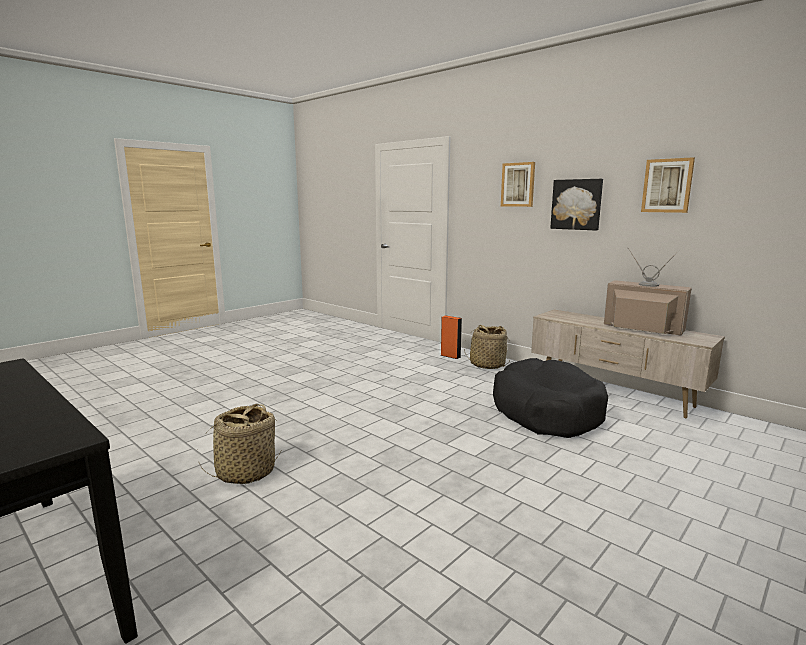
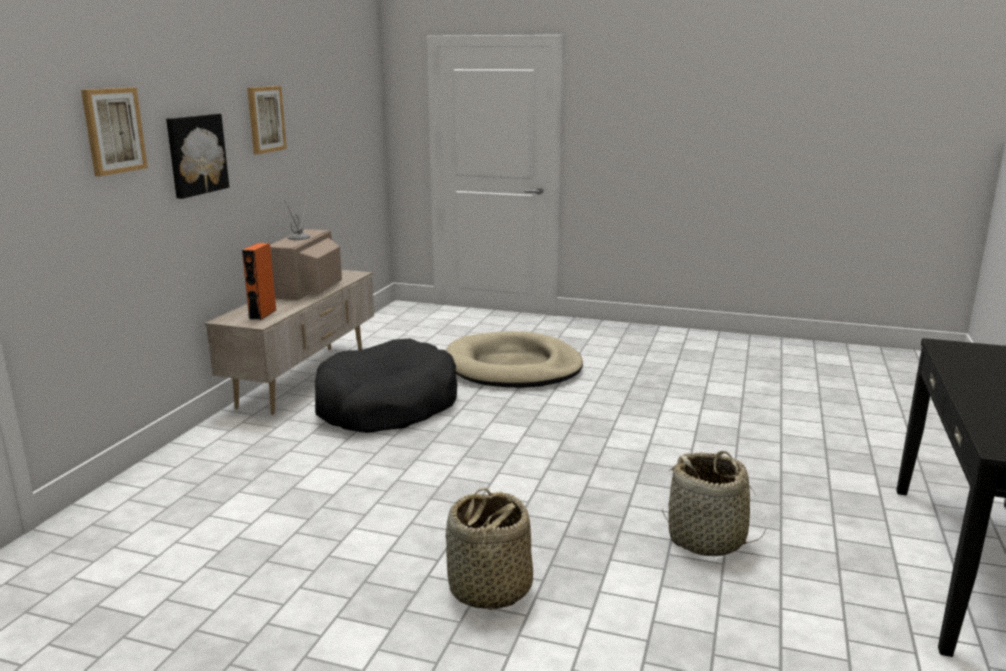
camera: 115 degrees left, 5 degrees up
(450, 356) = (152, 499): orange speaker -> orange speaker (262, 314)
(487, 365) = (204, 459): basket -> basket (489, 589)
(643, 485) = (513, 367): none -> beige dog bed

